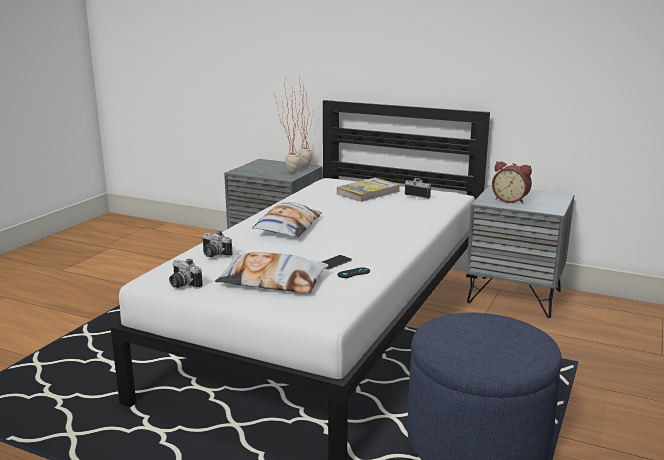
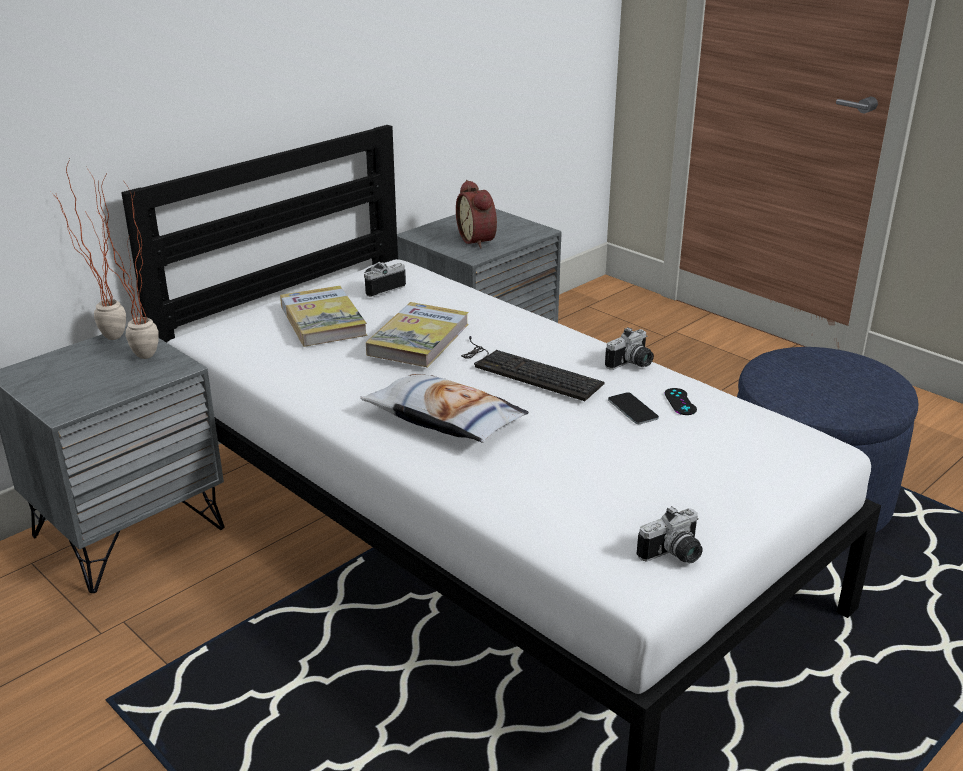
camera: 70 degrees left, 10 degrees up
(213, 255) = (550, 507): camera -> camera (632, 364)
(272, 281) = (685, 469): pillow -> none
(353, 233) = (525, 370): none -> keyboard
(365, 209) = (418, 339): none -> book
(510, 200) = (479, 240): alarm clock -> alarm clock turned 105 degrees clockwise

